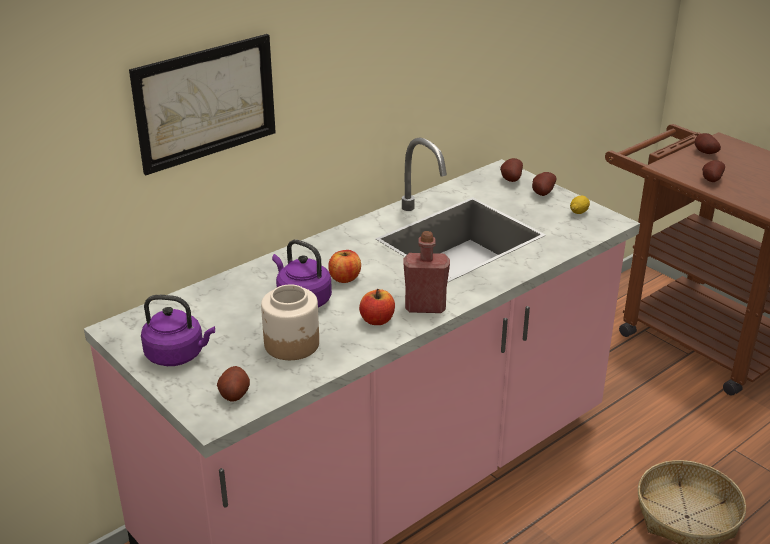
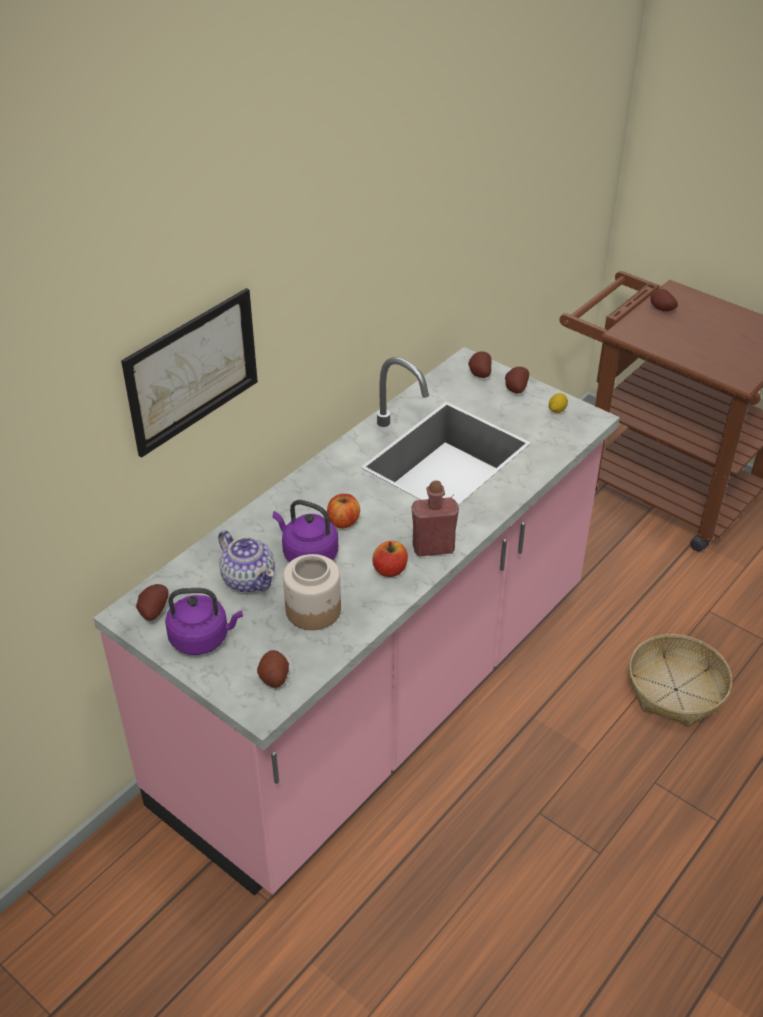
camera: 10 degrees left, 10 degrees up
(239, 313) = (248, 579): none -> teapot
(710, 180) = (673, 345): potato -> potato (152, 611)

